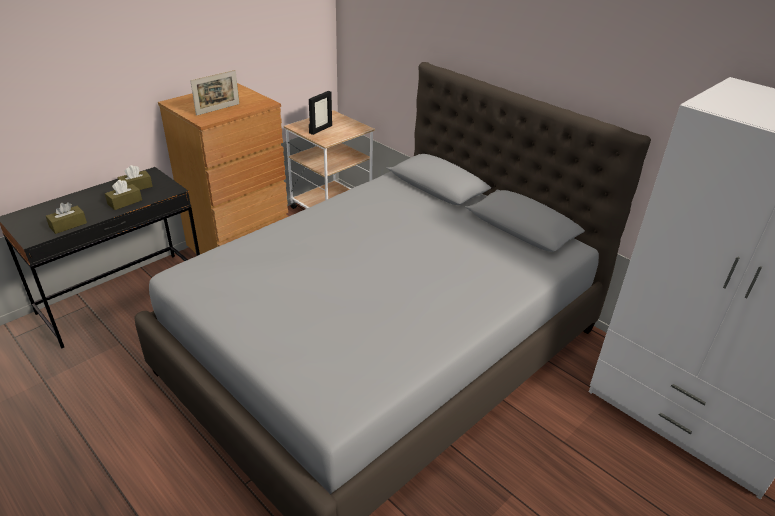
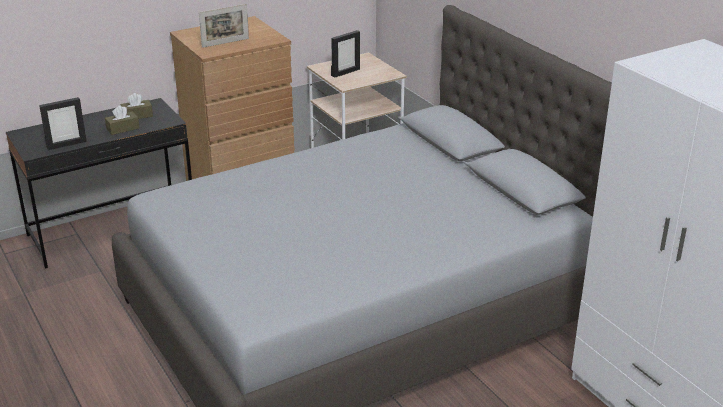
camera: 15 degrees right, 5 degrees down
(68, 225) = (66, 144): brown tissue box -> picture frame

